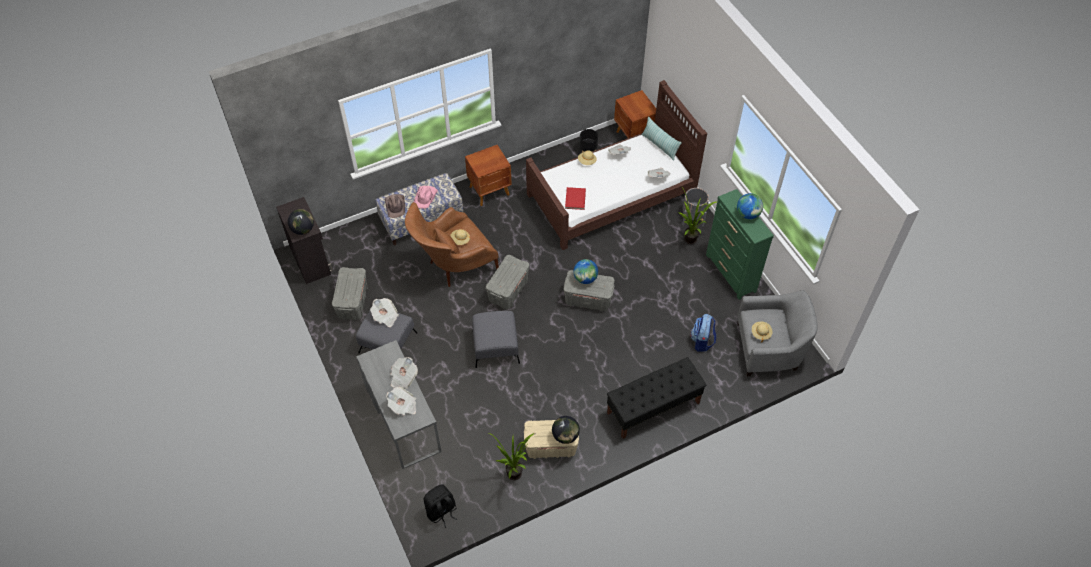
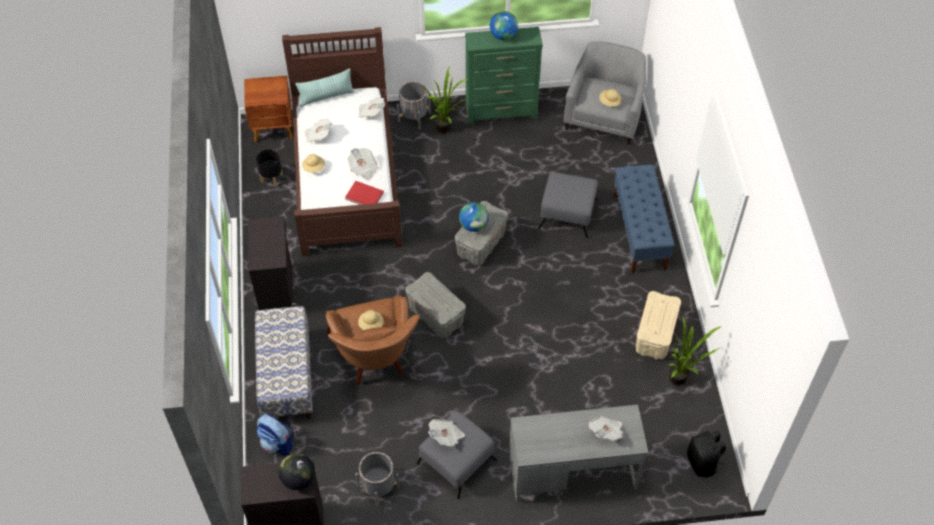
camera: 70 degrees left, 0 degrees up
(352, 302) = (378, 487): grey storage box -> grey planter
(396, 206) = (282, 380): brown hat -> none
(403, 377) = (567, 422): newspaper -> newspaper (363, 169)
(425, 197) = (285, 343): pink hat -> none
(490, 191) = (277, 291): brown nightstand -> black cabinet
(496, 346) = (507, 350): grey ottoman -> grey ottoman (567, 213)
(565, 436) = (667, 305): globe -> none
(653, 408) = (639, 232): black bench -> blue bench
(702, 341) = (575, 165): backpack -> backpack (277, 443)

